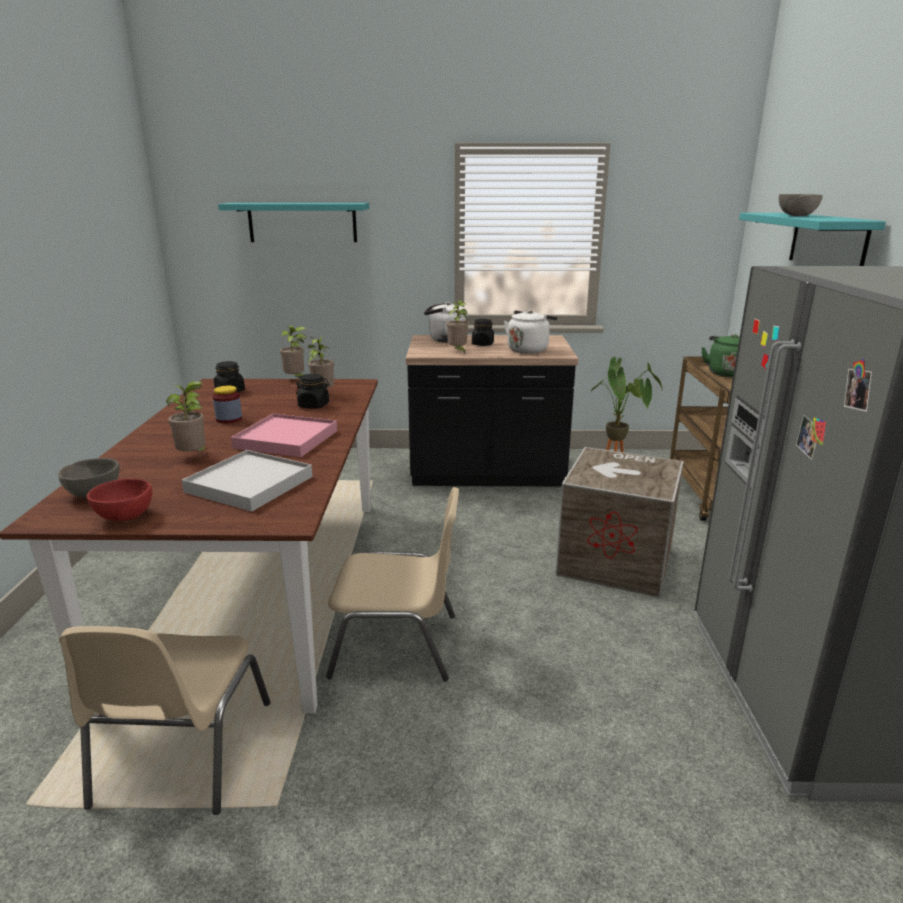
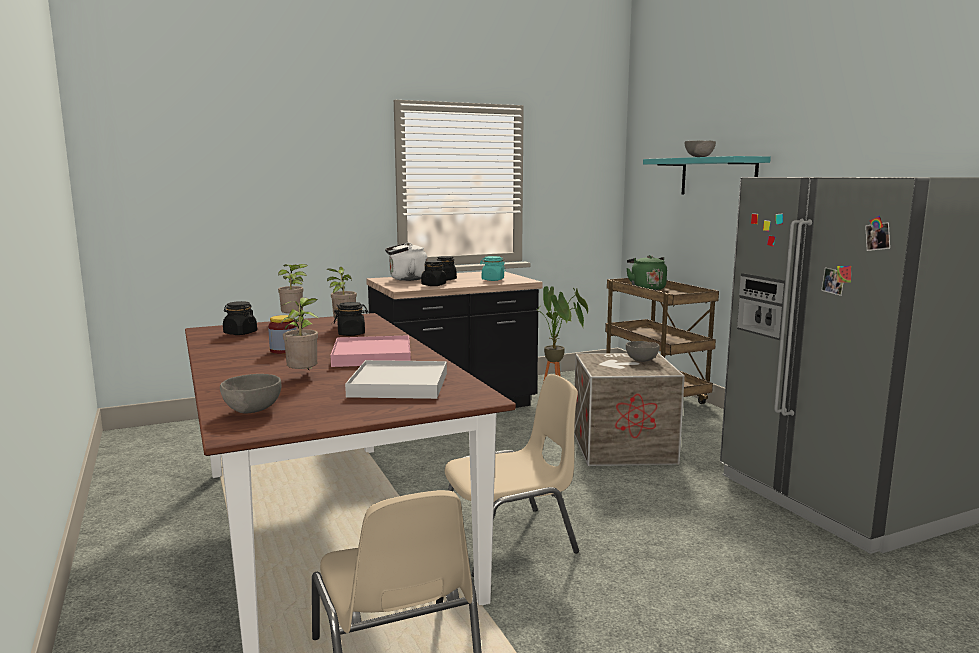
camera: 25 degrees left, 10 degrees down
(125, 517) = (323, 419): red bowl -> none
(302, 222) = (244, 171): turquoise shelf -> none
(457, 352) = (434, 285): potted plant -> black jar
(528, 350) = (492, 280): white kettle -> turquoise jar
(647, 470) = (642, 361): none -> grey bowl

